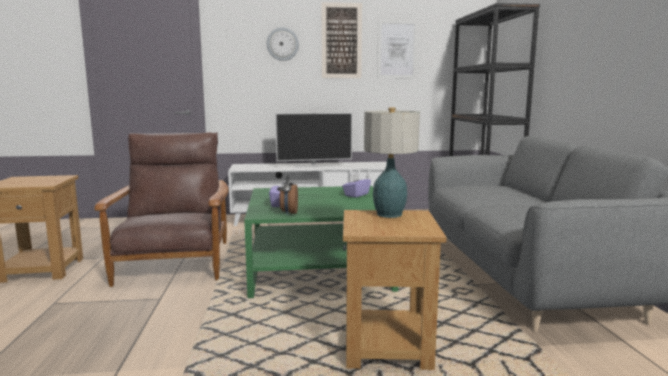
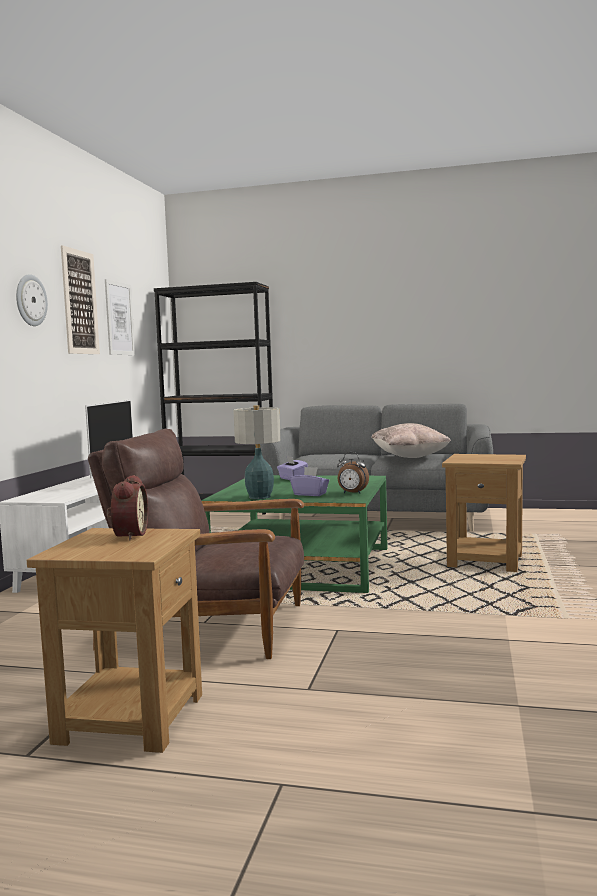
camera: 70 degrees left, 5 degrees down
(47, 180) = (128, 535): none -> alarm clock
(389, 214) = (464, 457): table lamp -> table lamp (259, 497)
(515, 211) = (409, 457): none -> beige pillow

